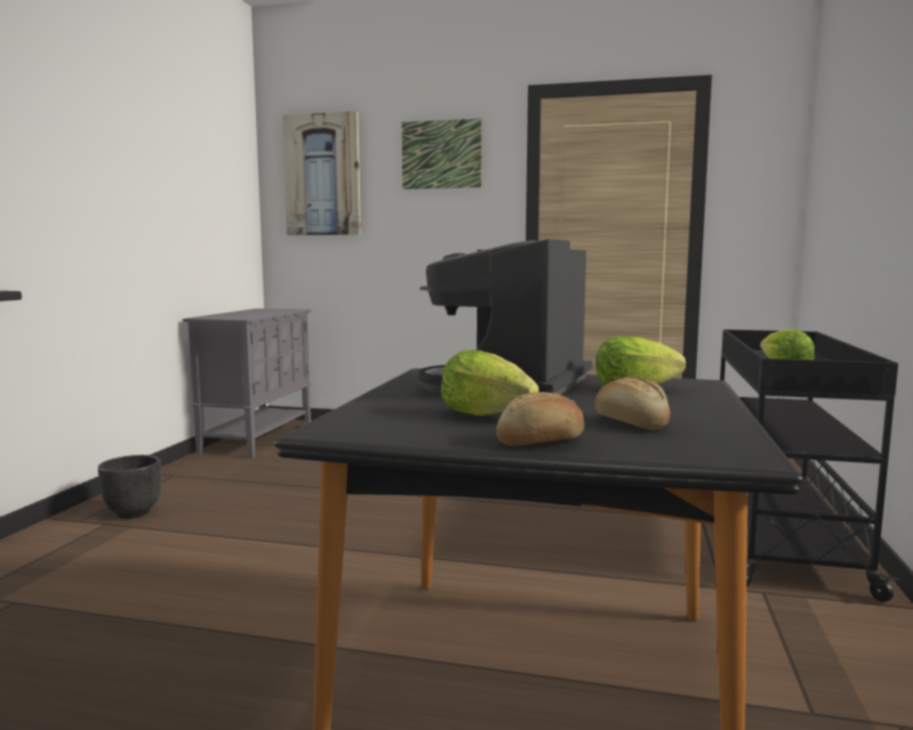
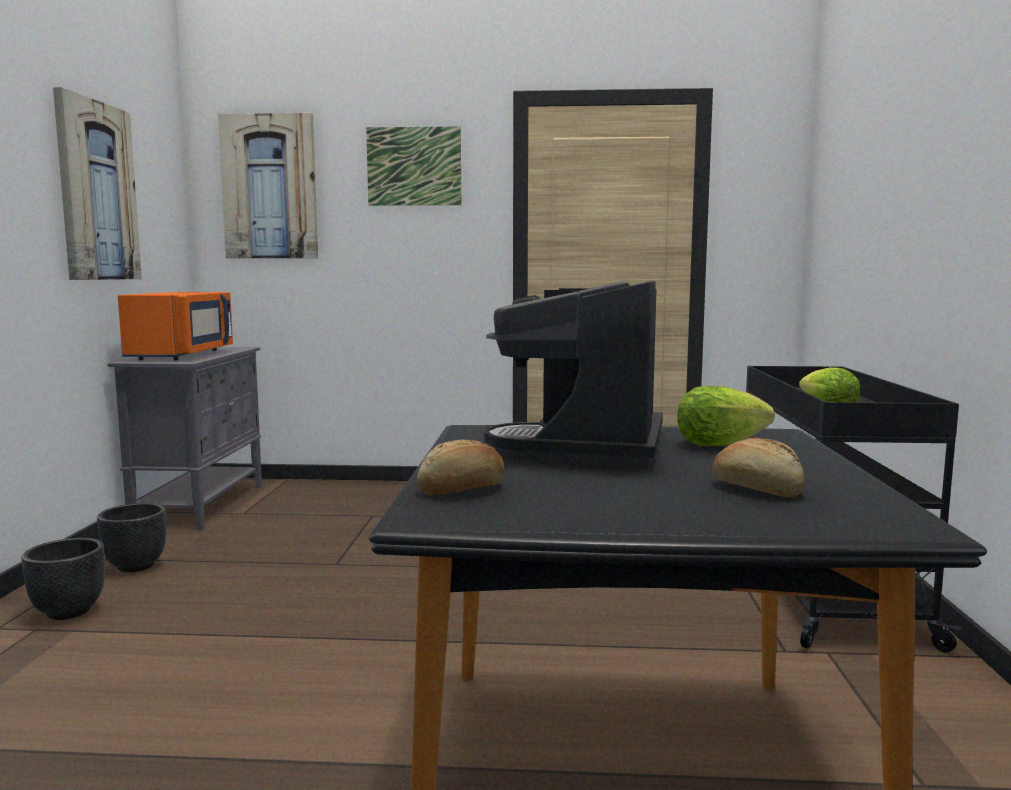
camera: 10 degrees left, 0 degrees up
(177, 179) = (97, 191): none -> picture
(194, 482) = (136, 566): none -> black planter
(245, 314) = (184, 355): none -> orange microwave
(485, 415) = (590, 486): lettuce -> none
(542, 442) = (686, 520): bread -> bread (463, 490)

